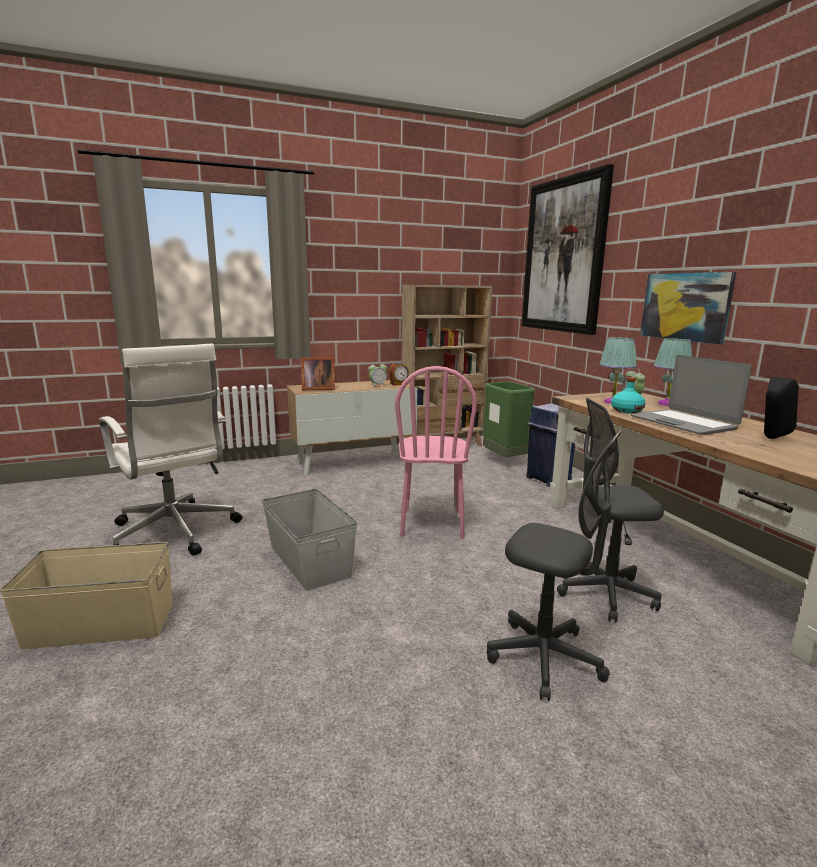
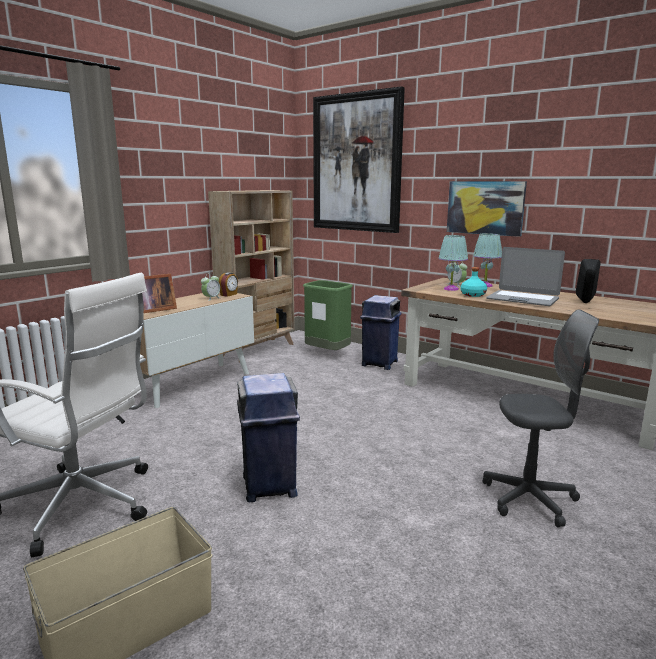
camera: 30 degrees left, 0 degrees up
(310, 560) = (269, 487): grey storage box -> blue trash can
(432, 523) = (335, 423): pink chair -> none
(606, 594) = (513, 441): grey office chair -> none

